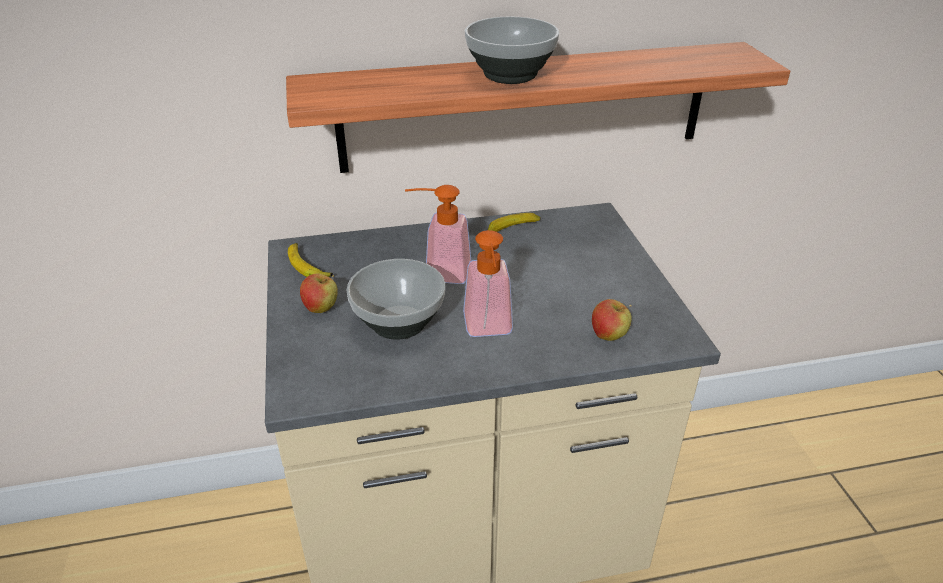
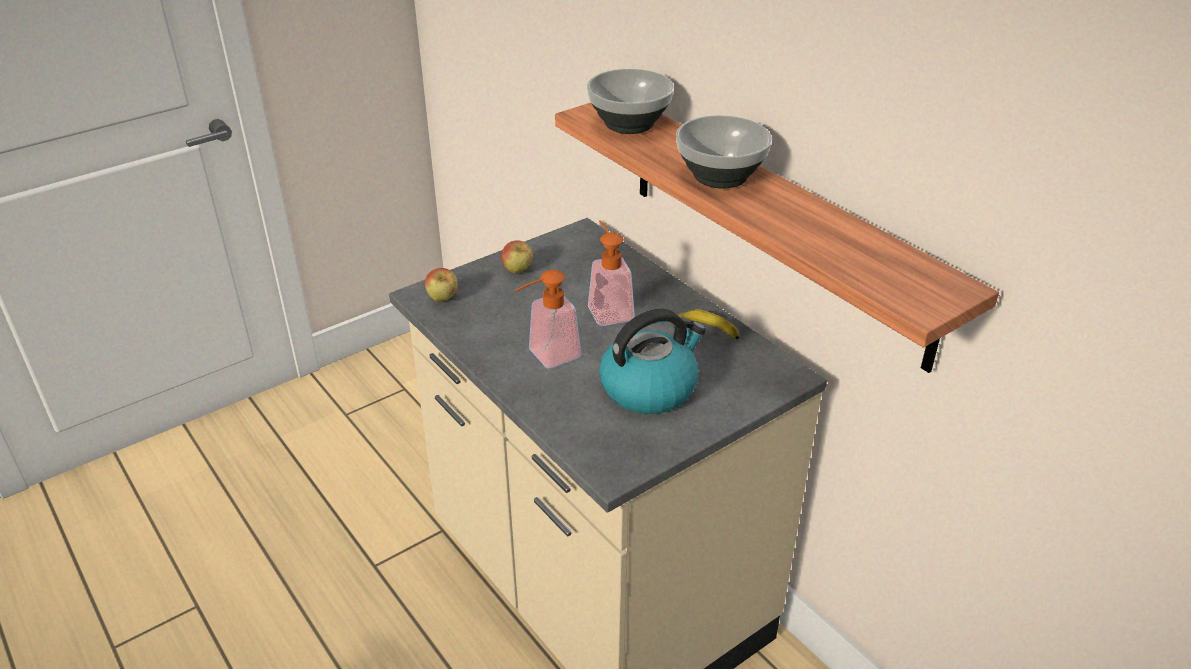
camera: 65 degrees right, 0 degrees up
(308, 266) = (566, 246): banana -> none
(397, 323) = (524, 310): bowl -> bowl (628, 124)
(574, 283) = (649, 388): none -> kettle
(609, 336) = (583, 425): apple -> apple (443, 299)

